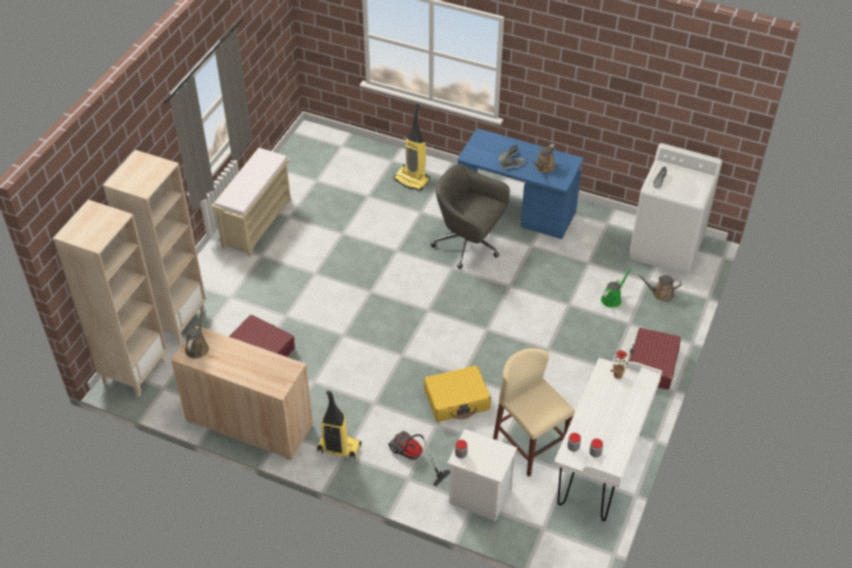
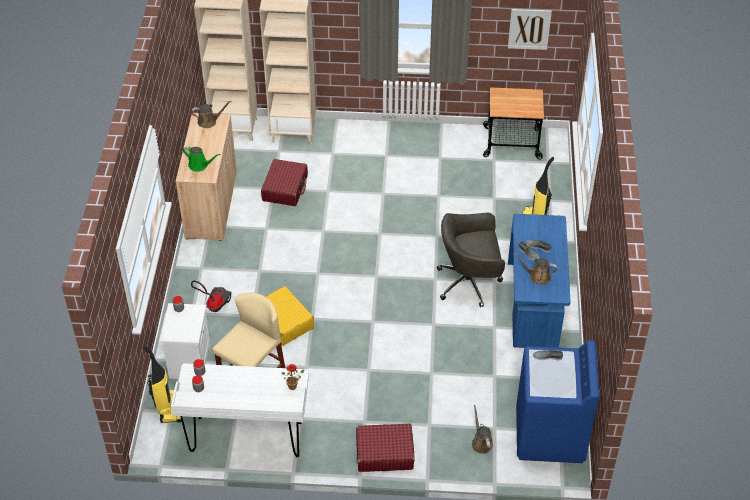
camera: 70 degrees right, 0 degrees up
(257, 222) = (422, 141): beige bench -> none
(268, 44) = (529, 29): none -> picture
(300, 161) = (512, 142): none -> cart
(338, 448) = (206, 262): vacuum cleaner -> vacuum cleaner (170, 407)
(469, 245) = (470, 282): grey office chair -> grey office chair turned 105 degrees counterclockwise
(612, 298) = (455, 405): green watering can -> green watering can (200, 165)
(667, 247) = (550, 435): white washing machine -> blue washing machine

